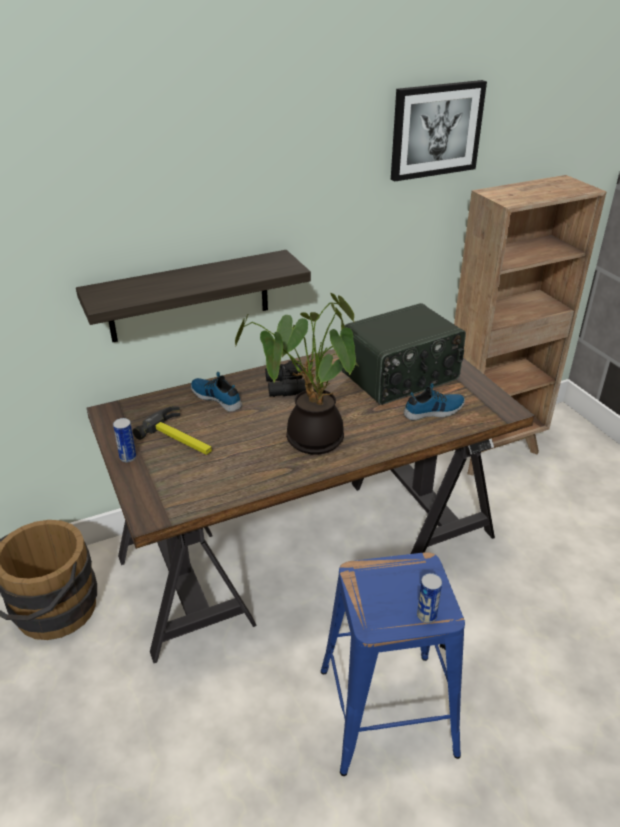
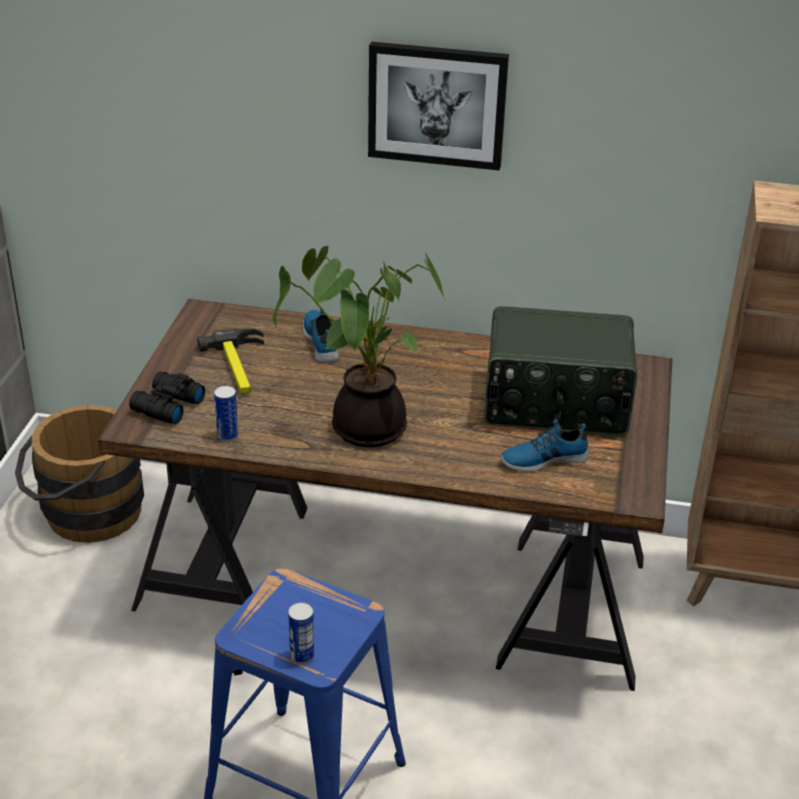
camera: 35 degrees right, 0 degrees up
(128, 457) = (171, 364): can -> can (227, 436)
(189, 296) = (328, 208): shelf -> none
(284, 387) = (405, 359): black binoculars -> black binoculars (166, 406)
(434, 411) = (543, 458): shoe -> shoe turned 150 degrees clockwise
(435, 130) = (707, 82): picture -> picture (437, 104)

